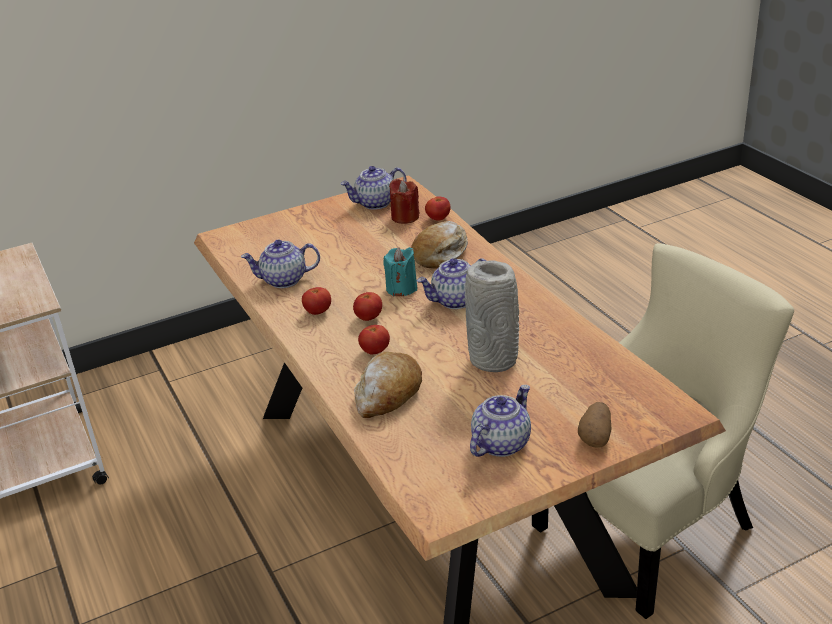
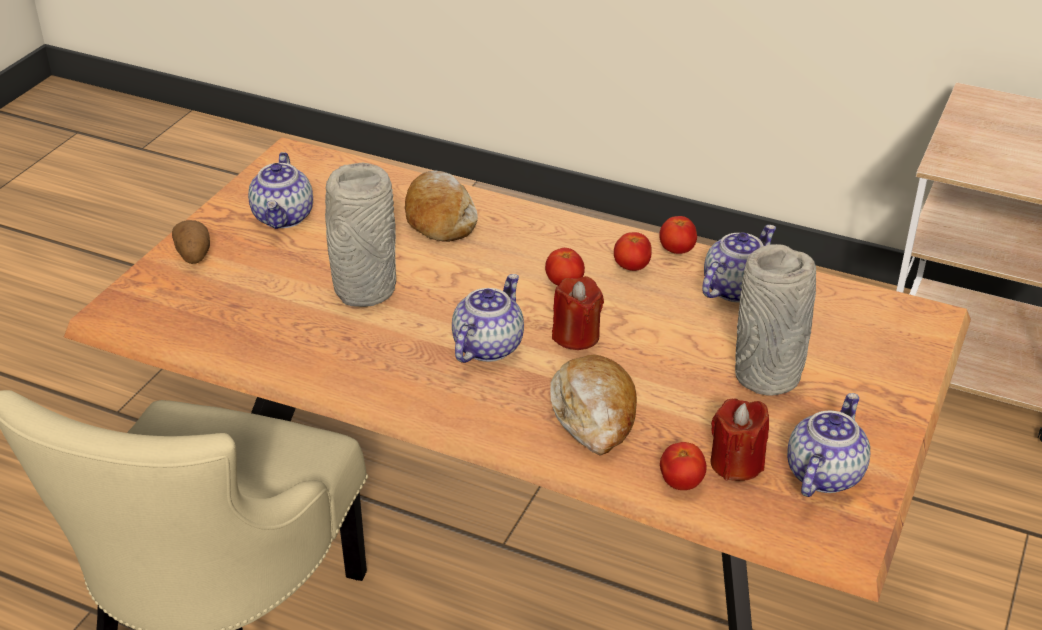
camera: 140 degrees right, 5 degrees up
(337, 240) = (769, 376): none -> grey vase
(375, 351) = (506, 250): tomato -> tomato (676, 250)
(401, 288) = (576, 336): turquoise candle -> red candle

